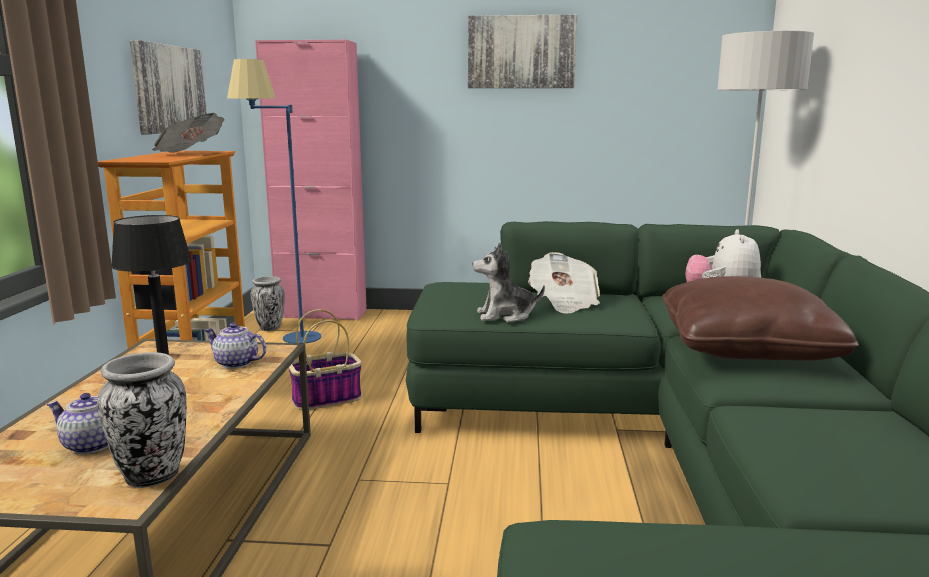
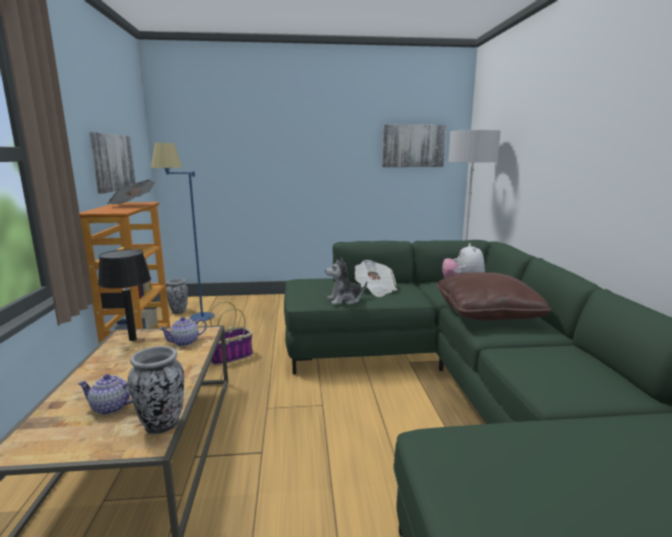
camera: 10 degrees left, 0 degrees up
(236, 363) = (185, 342): teapot -> teapot turned 45 degrees counterclockwise
(322, 314) = (210, 300): pink cabinet -> none
(521, 52) = (330, 137): picture -> picture (413, 146)

